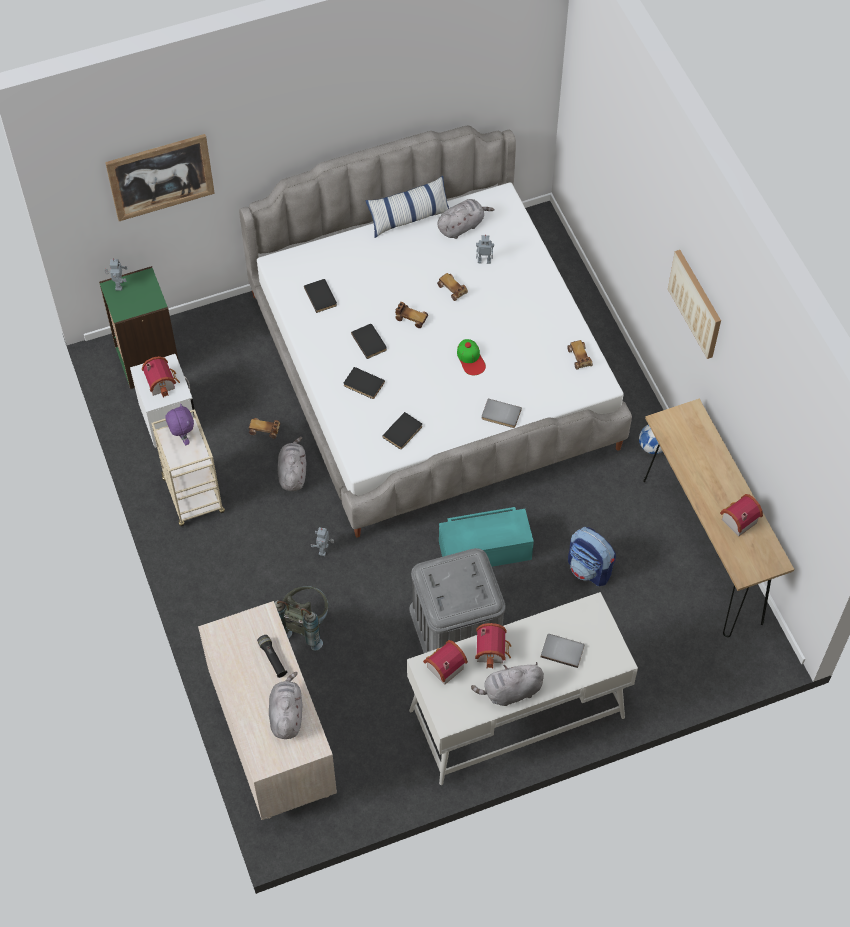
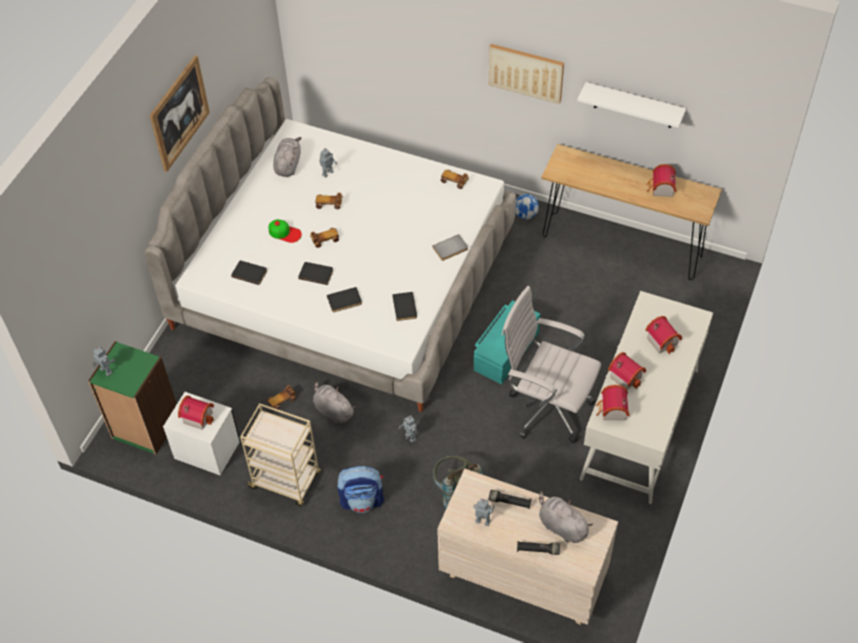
camera: 45 degrees left, 5 degrees down
(160, 177) = (91, 254): picture -> picture (179, 113)
(182, 438) = (269, 430): purple plush toy -> none
(234, 654) = (482, 522): none -> toy robot
(246, 714) = (538, 550): none -> black flashlight
(409, 218) = (248, 185): pillow -> none
(456, 627) = (546, 408): grey storage box -> white office chair
(471, 359) = (392, 233): cap -> cap (285, 233)
(510, 692) = (666, 389): grey plush toy -> none
(562, 650) = (663, 340): grey book -> toy house
(590, 569) = (576, 309): backpack -> backpack (362, 500)
(756, 415) = (633, 106): none -> white shelf

